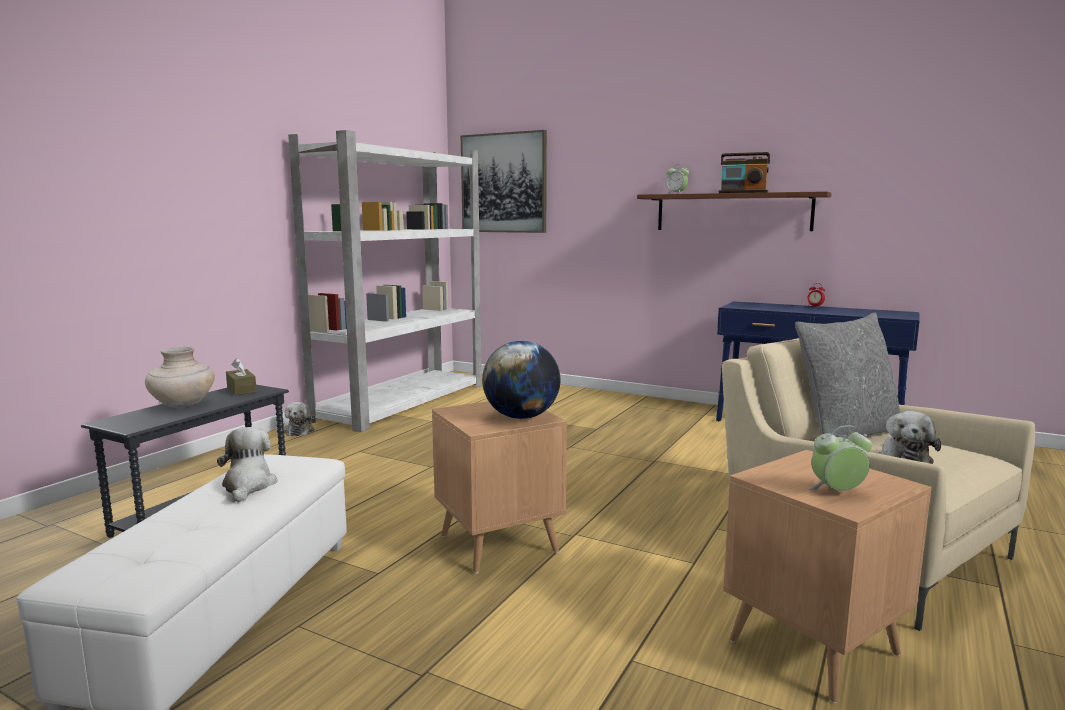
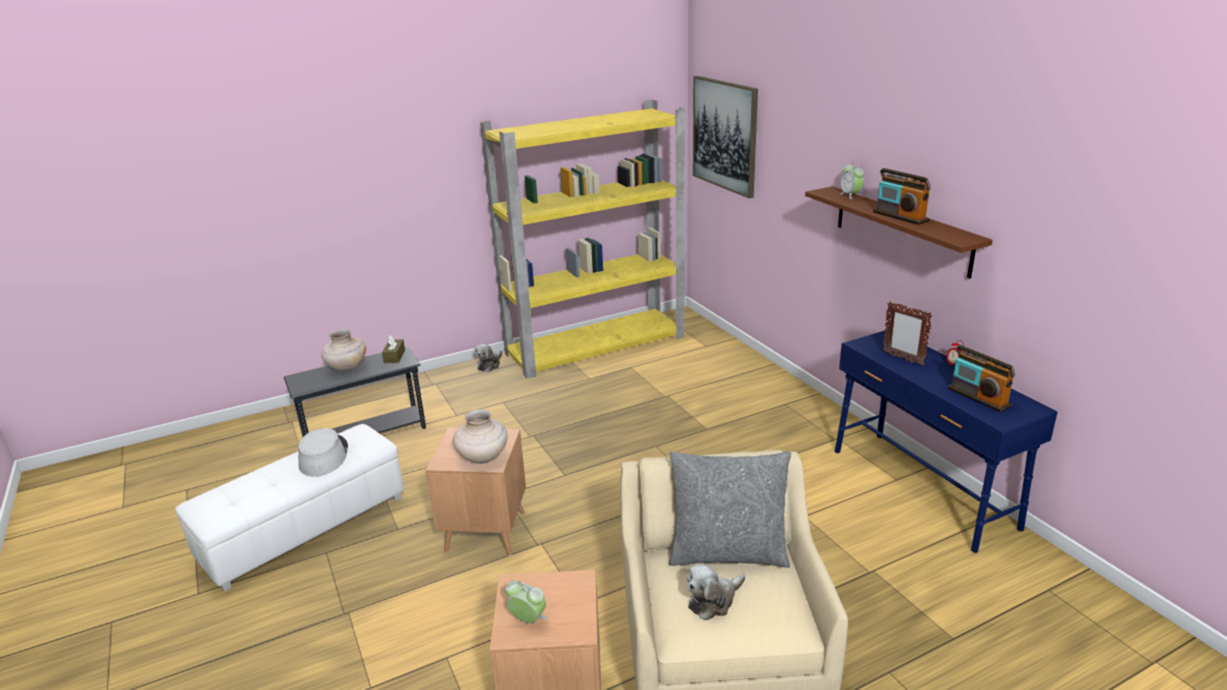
camera: 35 degrees right, 15 degrees up
(248, 486) = (323, 456): plush toy -> grey hat
(403, 401) = (596, 345): white bookcase -> yellow bookcase
(521, 417) = (482, 457): globe -> beige vase
(777, 308) = (902, 359): none -> picture frame
(865, 313) = (978, 397): none -> radio

